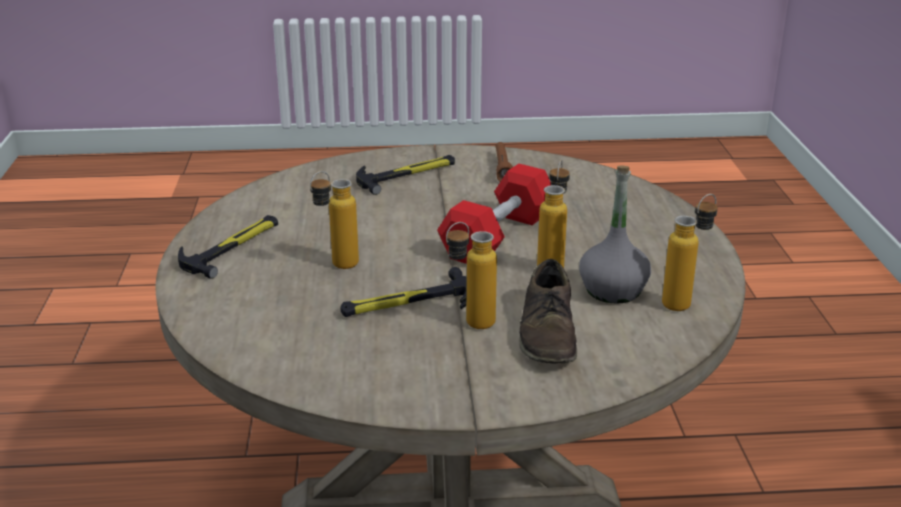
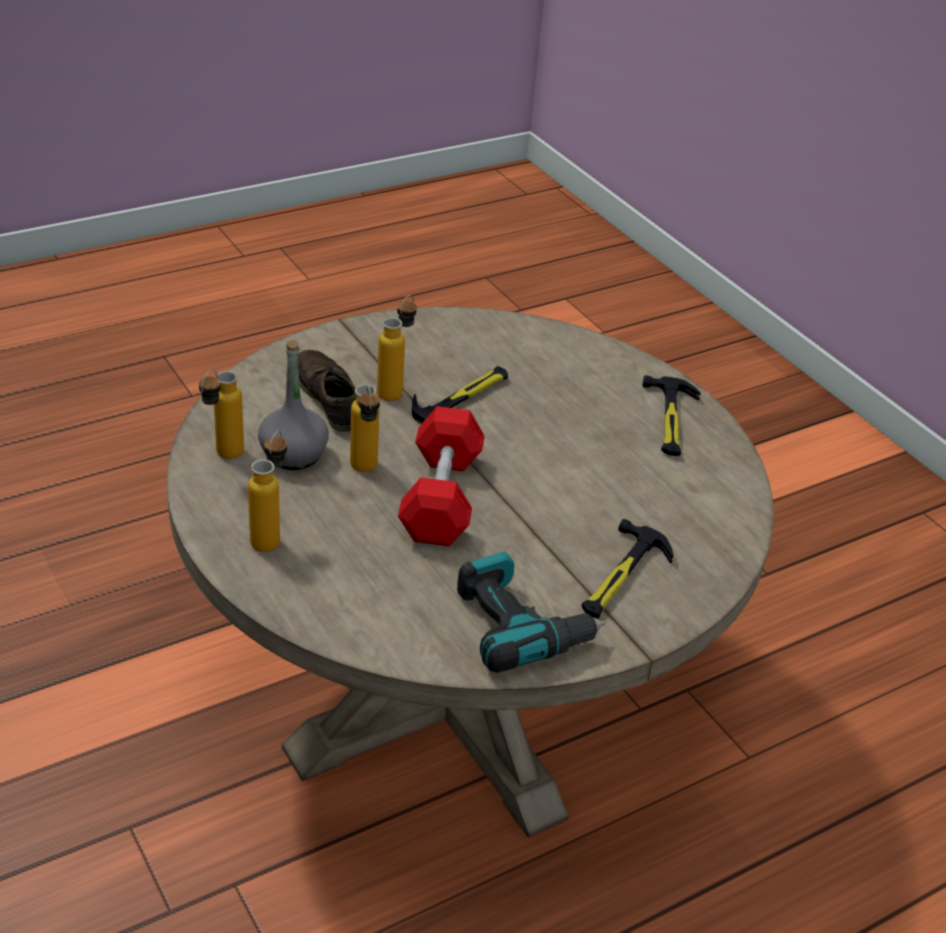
camera: 150 degrees right, 10 degrees up
(336, 267) = (557, 421): bottle -> bottle (270, 536)
(502, 168) = (520, 626): brown flashlight -> power drill

